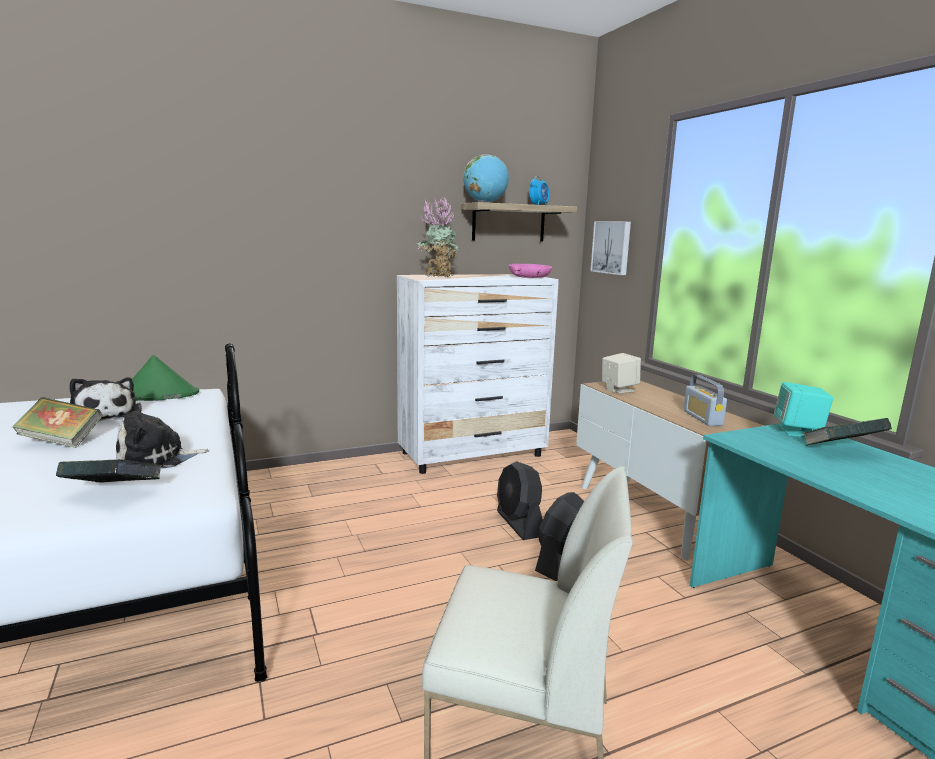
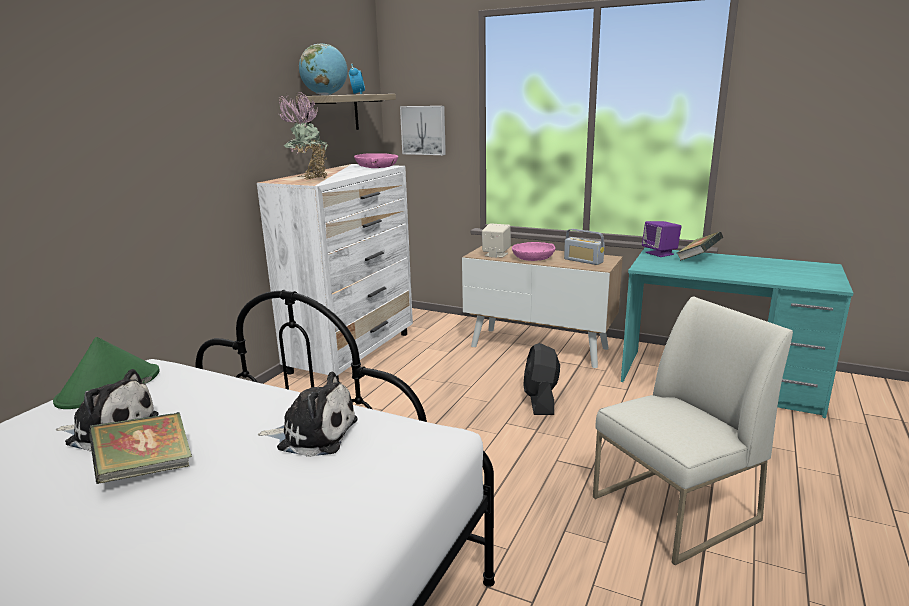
camera: 40 degrees left, 5 degrees up
(113, 494) = (366, 473): book -> none
(157, 459) = (313, 434): plush toy -> plush toy turned 105 degrees counterclockwise
(519, 524) = (473, 389): black fan -> none
(651, 401) = (533, 257): none -> pink bowl
(798, 431) = (660, 253): turquoise speaker -> purple speaker

